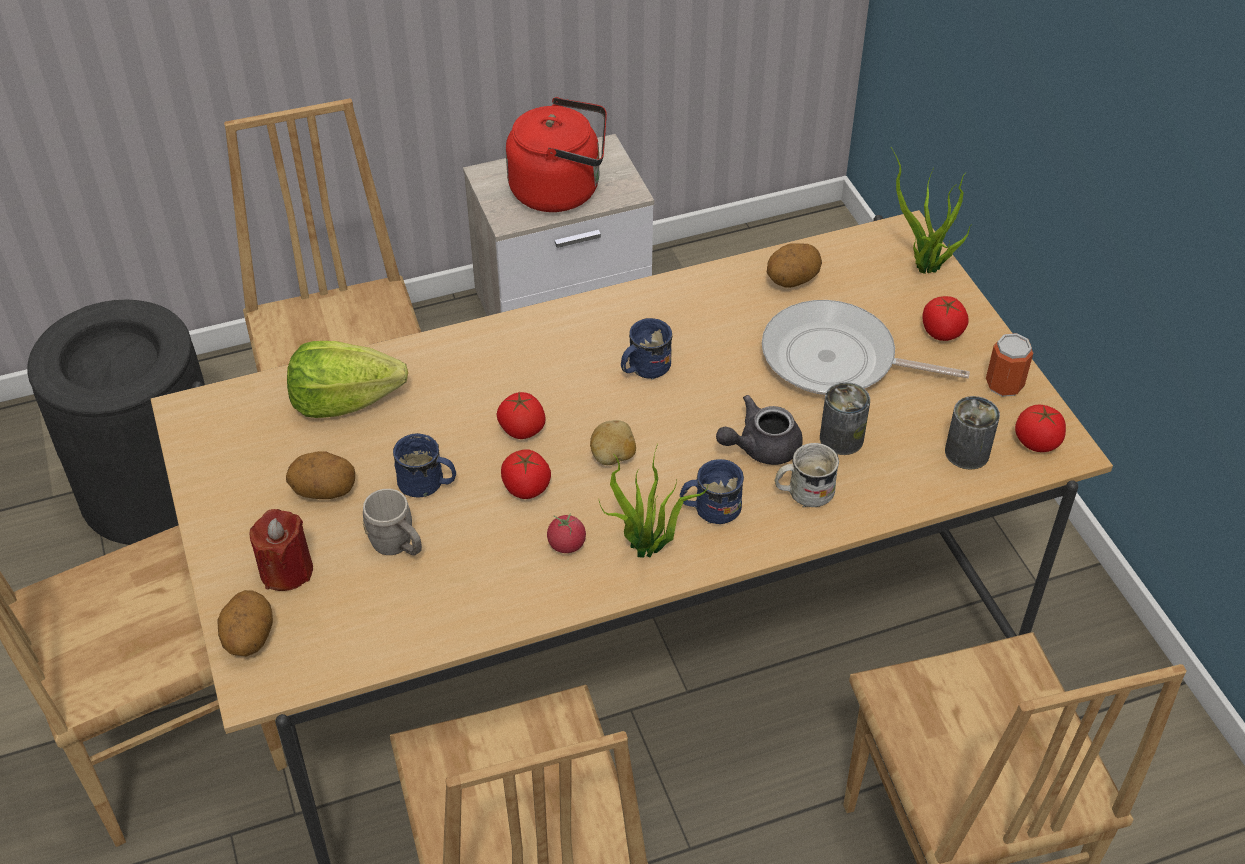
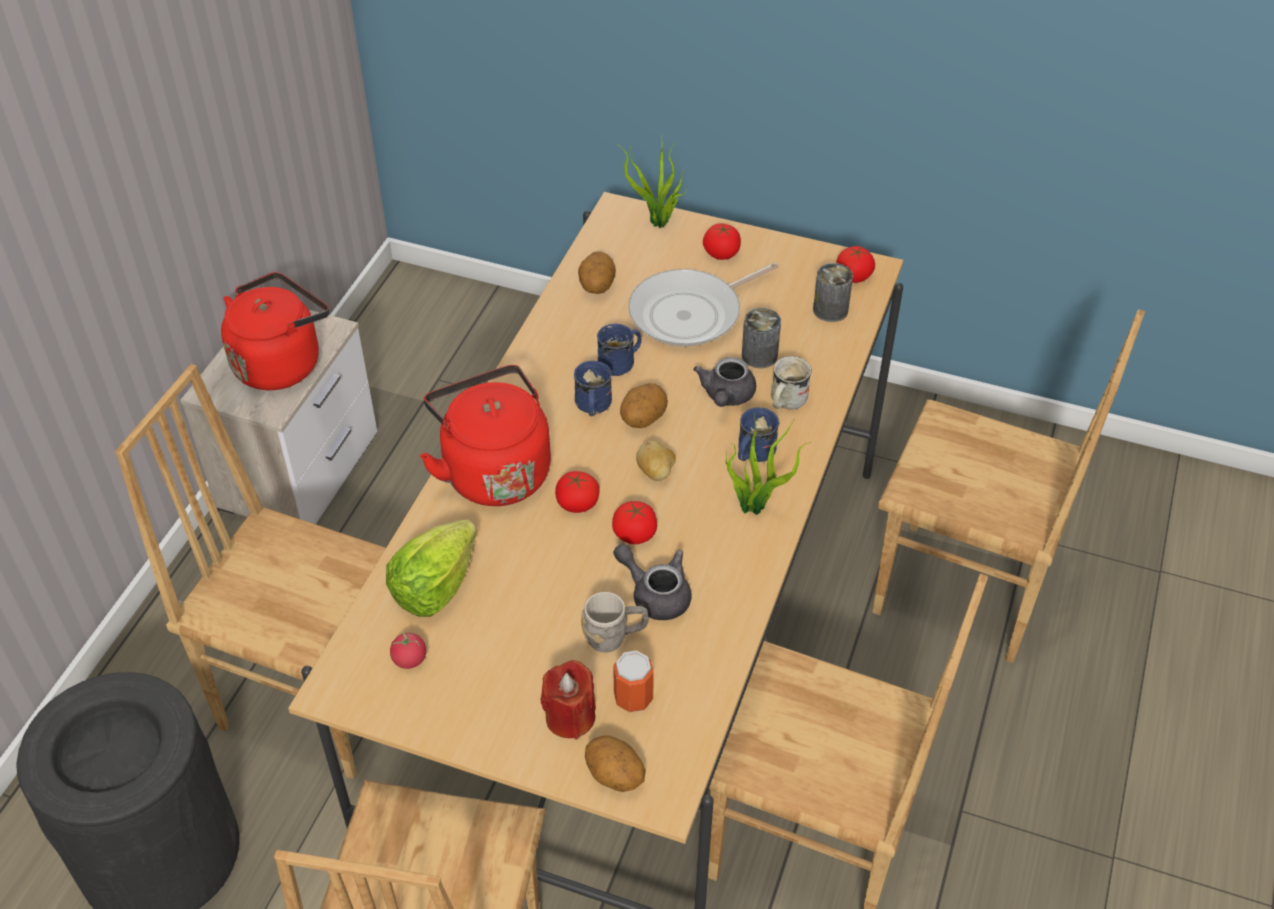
camera: 50 degrees left, 0 degrees up
(324, 491) = (514, 650): potato -> potato (643, 419)
(428, 485) = (574, 586): blue mug -> blue mug (621, 362)
(472, 543) = (655, 594): none -> grey teapot
(503, 355) = (493, 470): none -> red kettle
(566, 544) = (708, 544): tomato -> tomato (409, 659)
(1004, 385) = (794, 258): can -> can (633, 698)

